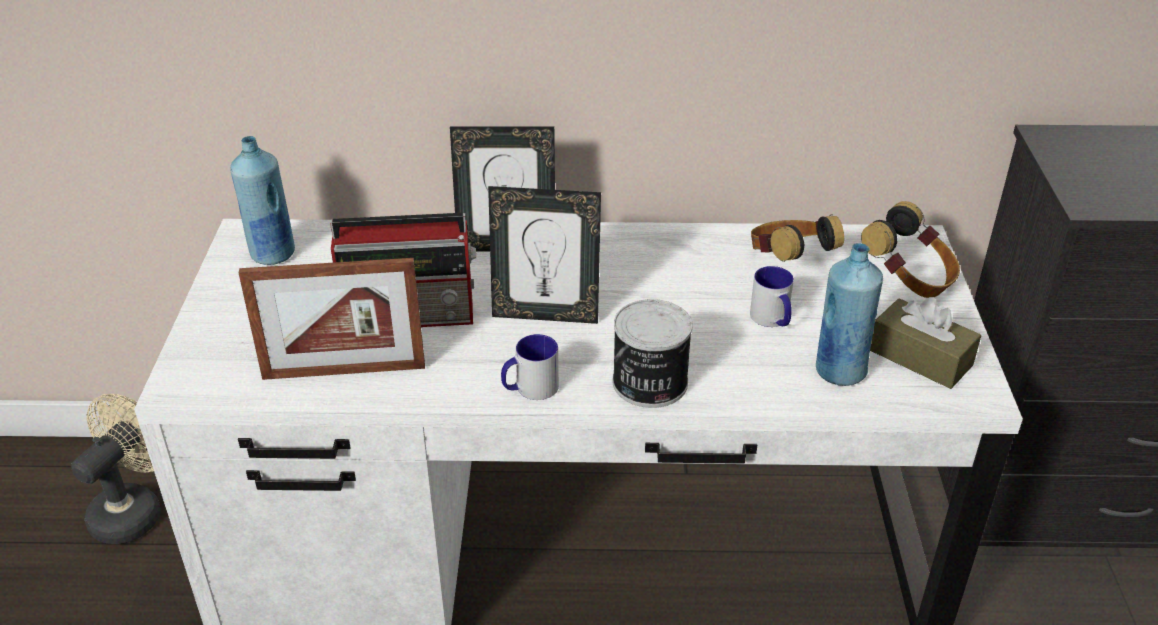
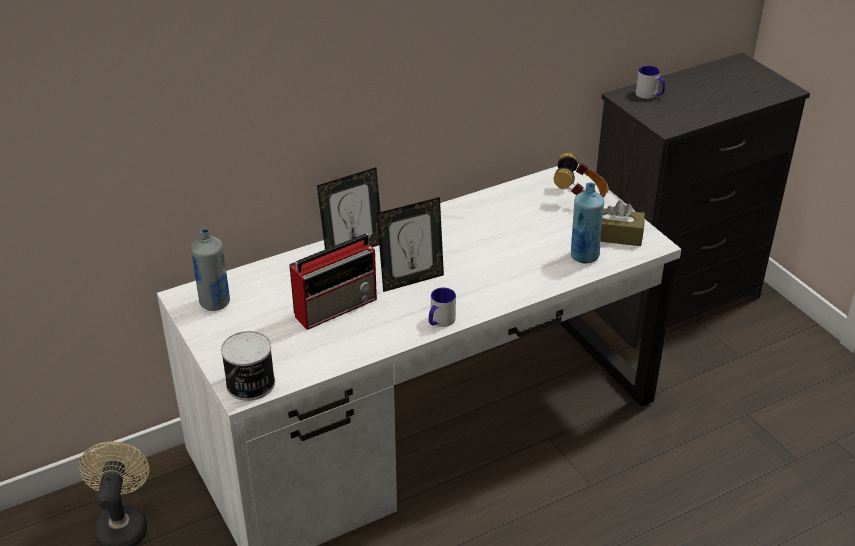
camera: 30 degrees left, 0 degrees up
(272, 254) = (215, 303): blue bottle -> grey bottle
(344, 371) = (330, 350): picture frame -> none
(649, 383) = (498, 296): can -> can (250, 384)
(772, 320) = (531, 241): mug -> mug (649, 95)
(788, 262) = (513, 207): headphones -> none

